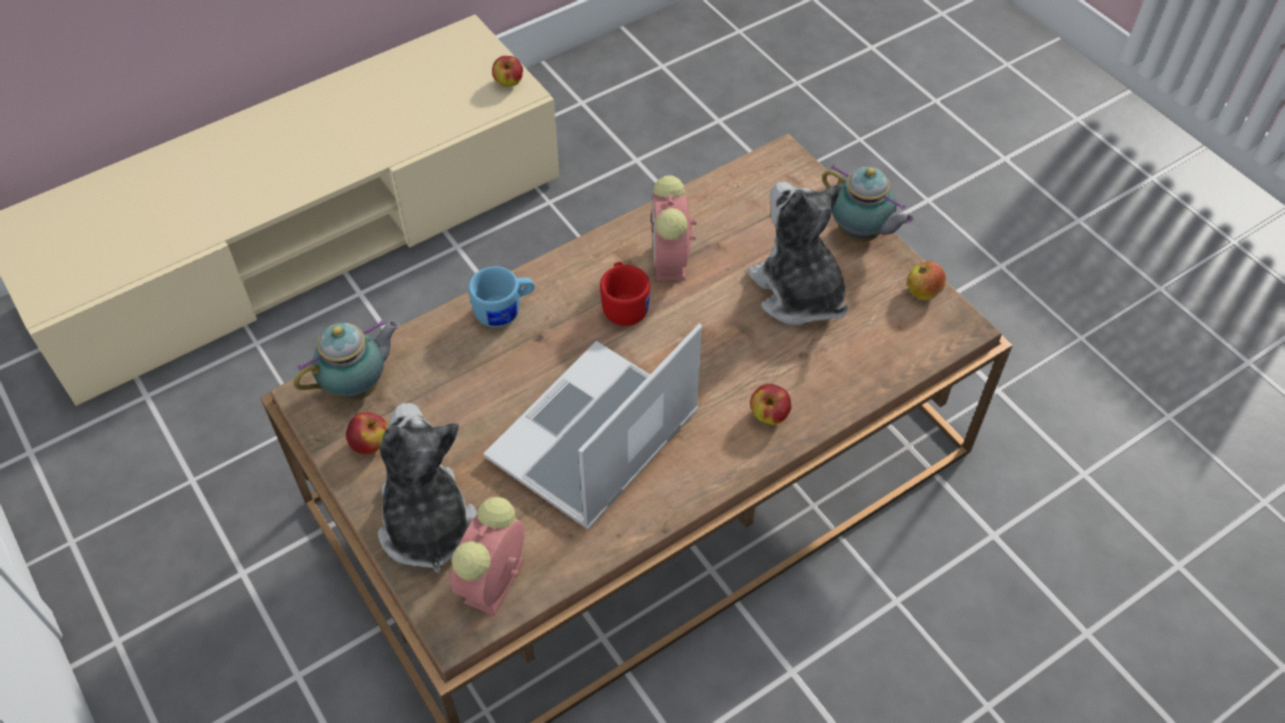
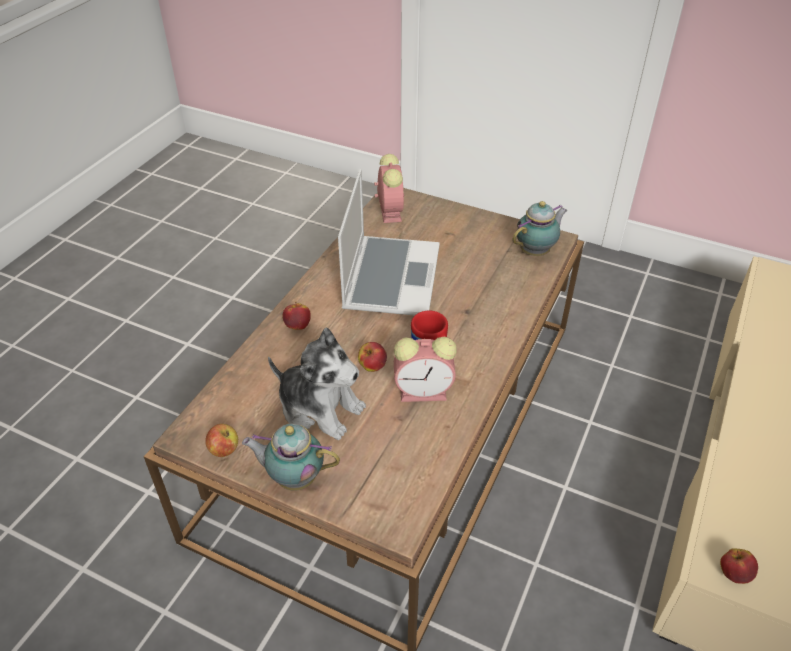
camera: 150 degrees right, 10 degrees down
(359, 386) = (536, 251): teapot -> teapot turned 150 degrees counterclockwise
(370, 444) = (501, 233): apple -> apple (372, 366)
(427, 523) = (441, 218): plush toy -> none
(505, 311) = (501, 316): blue mug -> none
(670, 261) = (425, 391): alarm clock -> alarm clock turned 120 degrees clockwise

